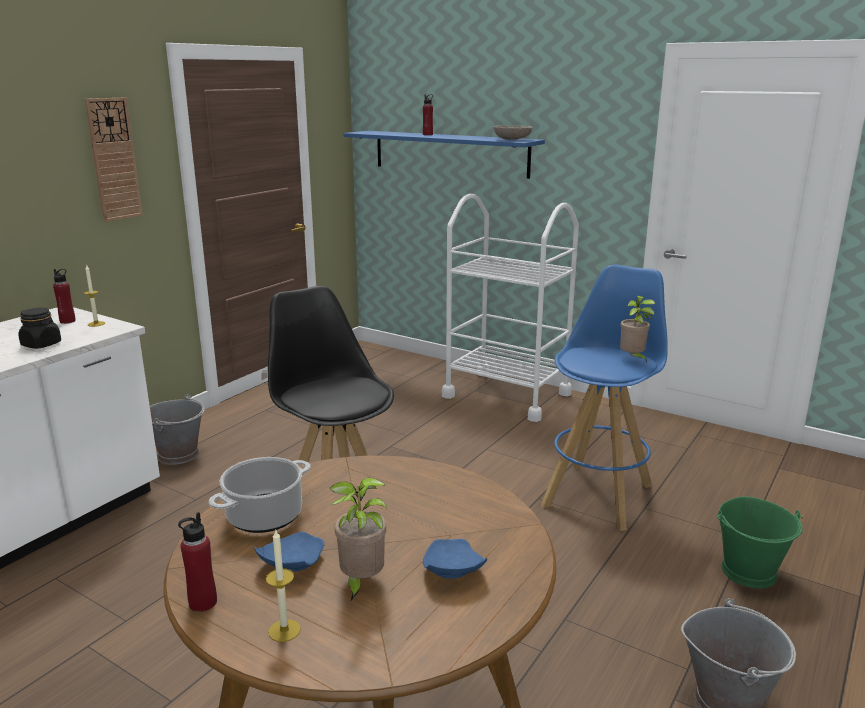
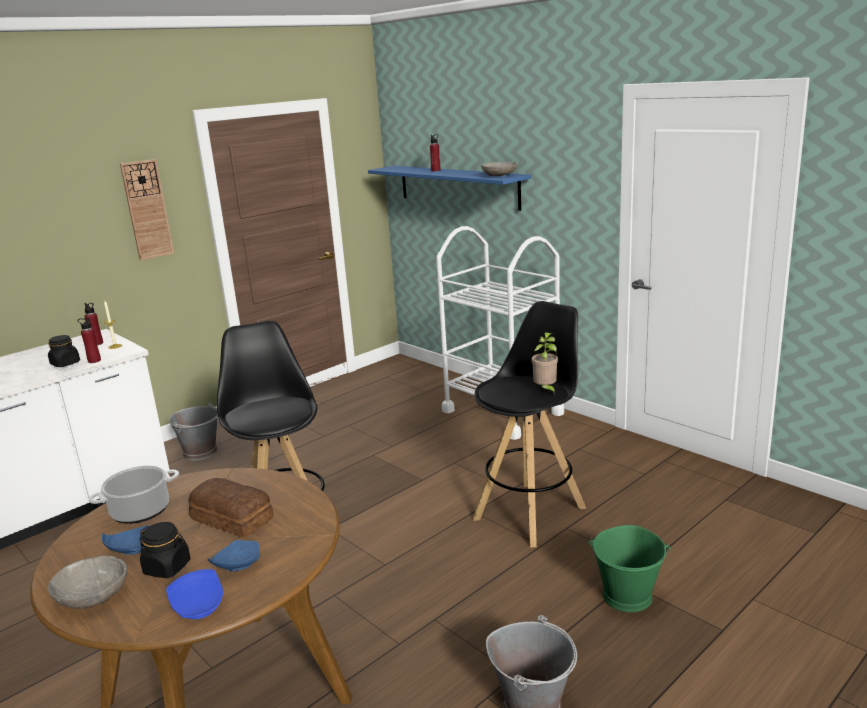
camera: 15 degrees right, 0 degrees up
(202, 602) = (56, 571): red bottle -> red bottle (94, 361)
(284, 630) = (93, 596): candle -> grey bowl
(360, 583) = (167, 567): potted plant -> black jar
(396, 514) = (232, 517): none -> bread
(444, 626) = (199, 605): none -> blue plate
(598, 494) = (530, 512): blue stool -> black stool

